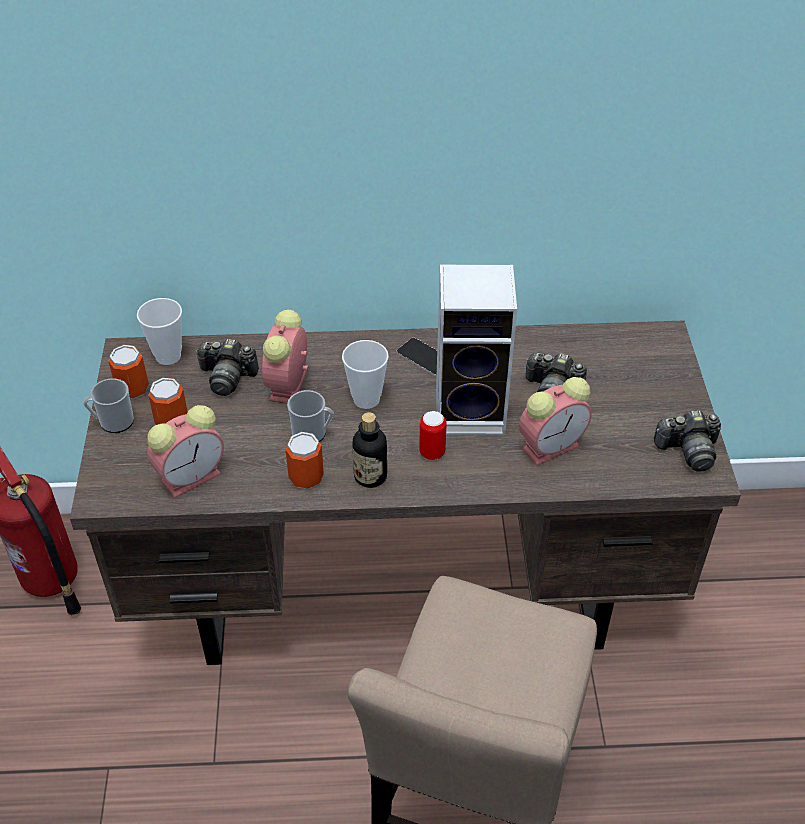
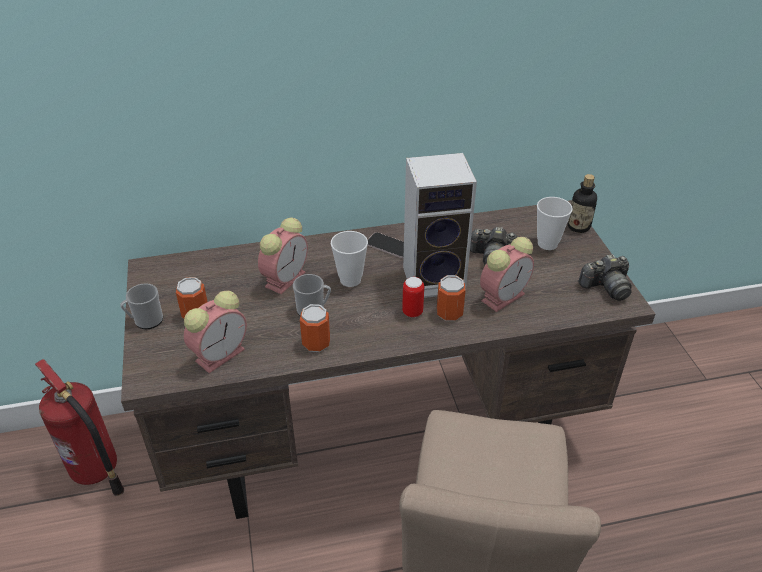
camera: 10 degrees left, 5 degrees down
(132, 389) = (158, 294): can -> can (449, 313)
(168, 356) = (182, 266): cup -> cup (547, 244)
(227, 377) = (235, 276): camera -> none
(288, 387) = (286, 278): alarm clock -> alarm clock turned 150 degrees counterclockwise
(370, 476) = (368, 336): bottle -> bottle (578, 227)

